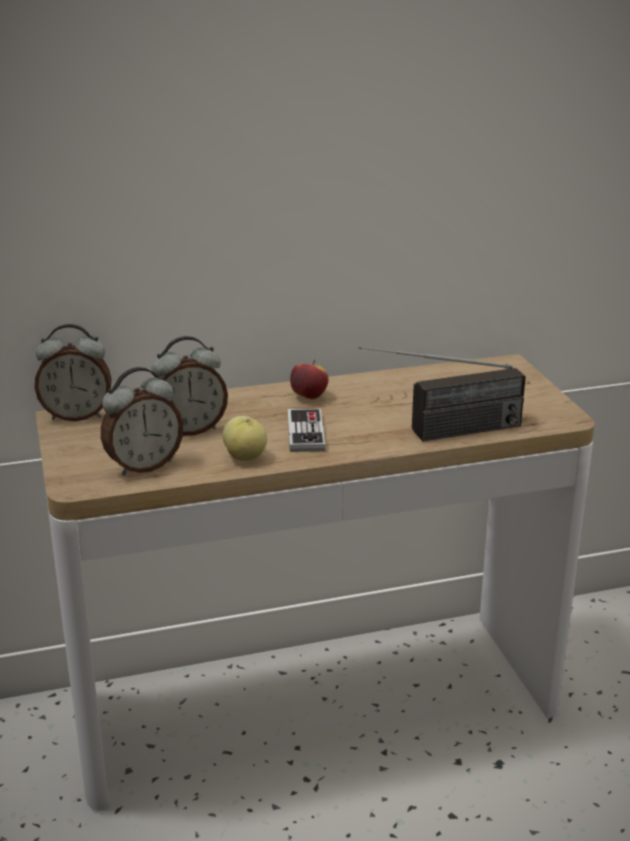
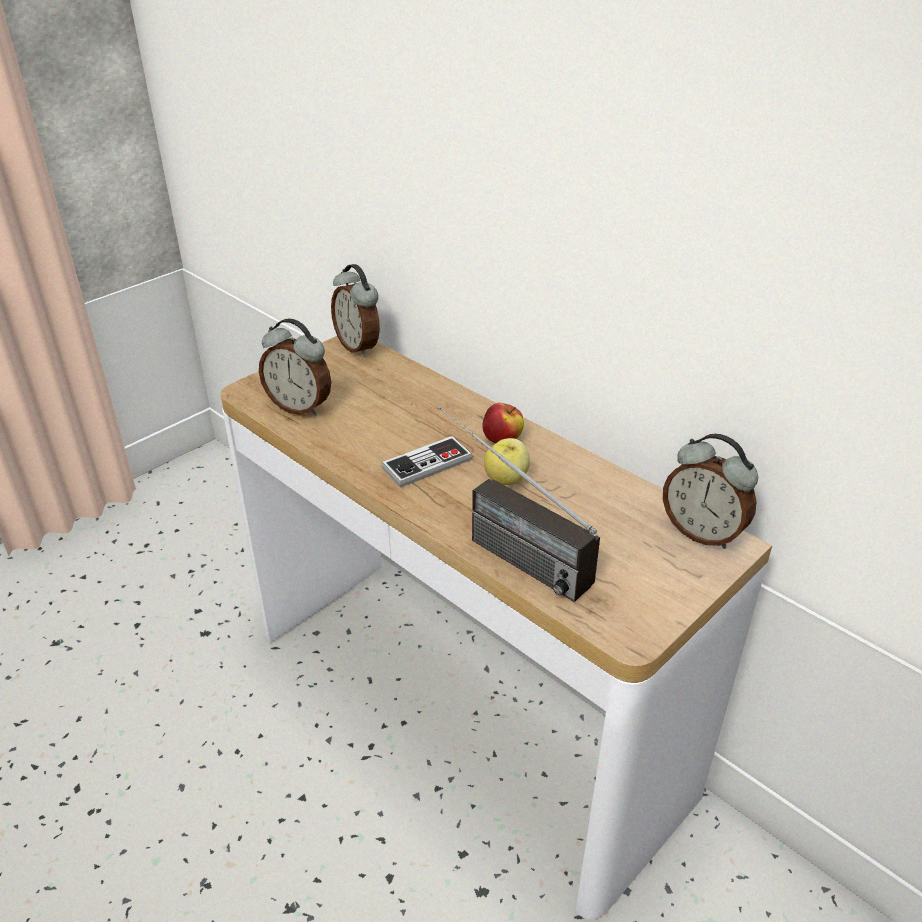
camera: 60 degrees right, 10 degrees up
(190, 430) = (379, 404): alarm clock -> alarm clock (702, 533)
(245, 457) = (354, 448): apple -> apple (507, 479)

